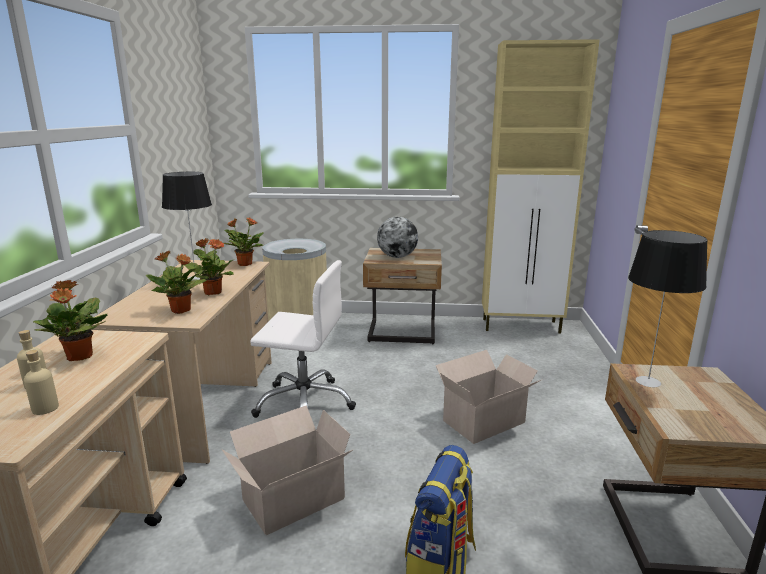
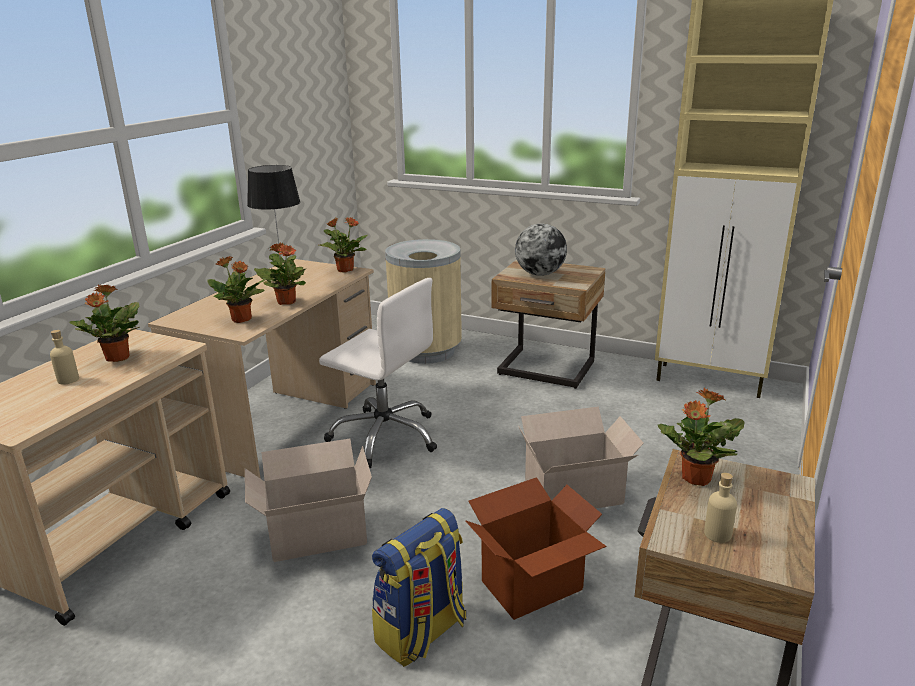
camera: 20 degrees right, 5 degrees up
(45, 408) = (60, 403): beige bottle -> beige bottle (717, 534)
(503, 501) = (533, 586): none -> cardboard box
(647, 381) = (695, 479): table lamp -> potted plant

